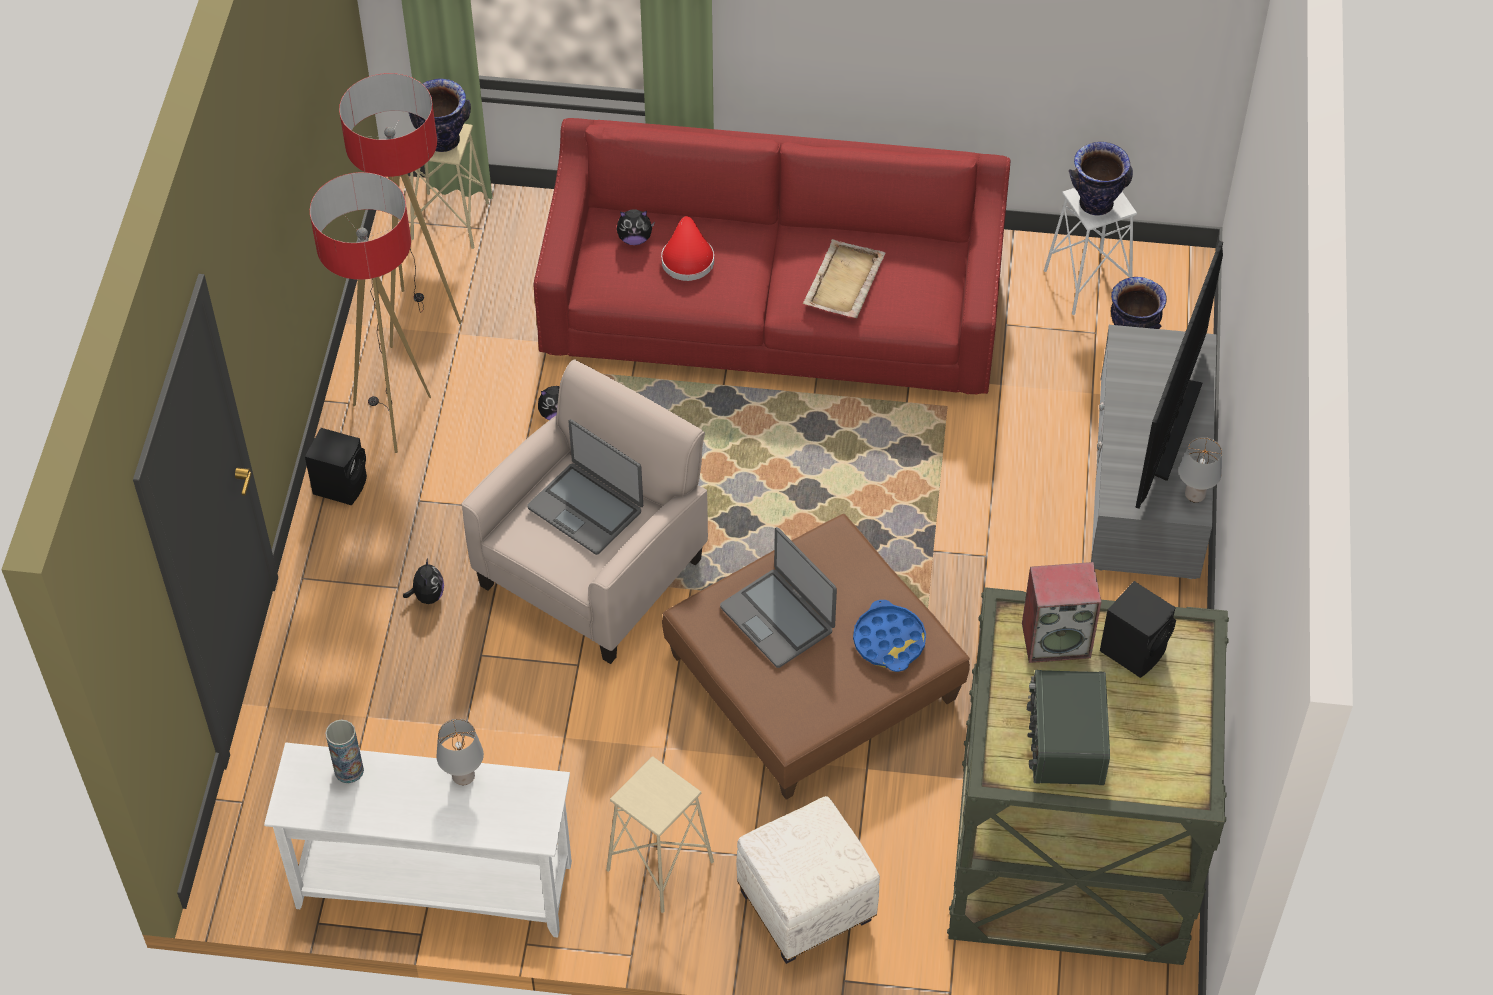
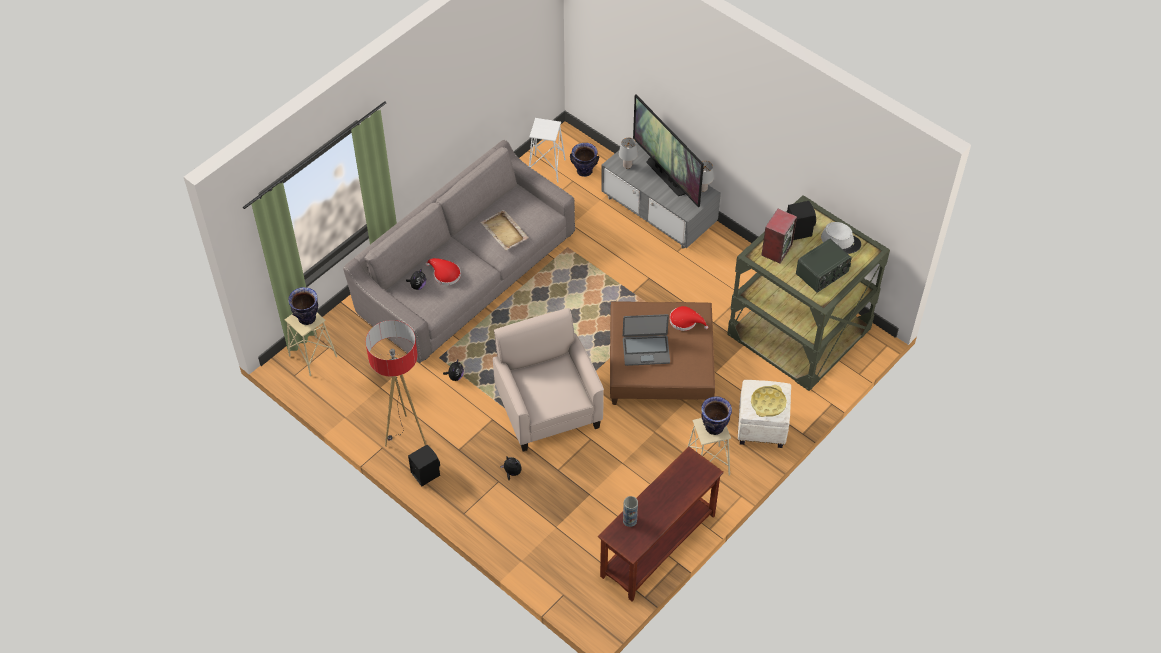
camera: 55 degrees left, 0 degrees up
(418, 320) = (358, 397): floor lamp -> none
(433, 885) = (658, 546): white console table -> brown console table
(464, 777) = (664, 482): grey table lamp -> grey table lamp (627, 166)
(586, 508) = (547, 379): laptop -> none
(773, 307) = (467, 272): red sofa -> grey sofa
(801, 861) = (768, 403): none -> yellow tray
(889, 641) = (685, 321): blue tray -> red hat
(1064, 742) = (822, 273): radio -> radio turned 75 degrees counterclockwise
(1096, 204) = (545, 130): vase -> vase (714, 427)
(1171, 730) = (841, 241): none -> grey hat

